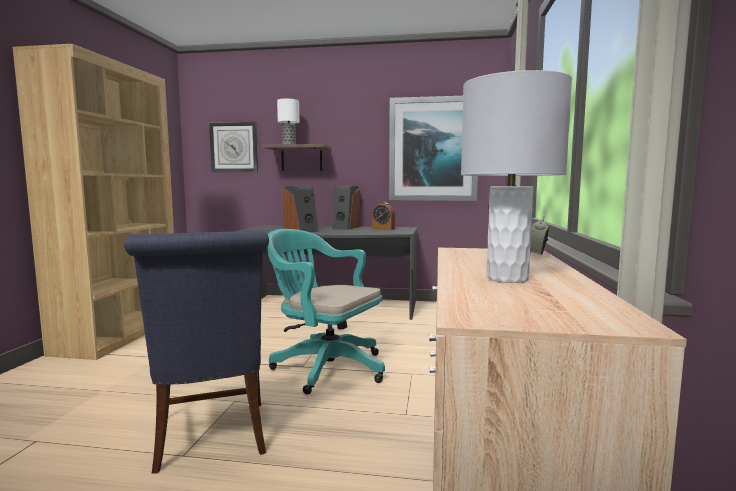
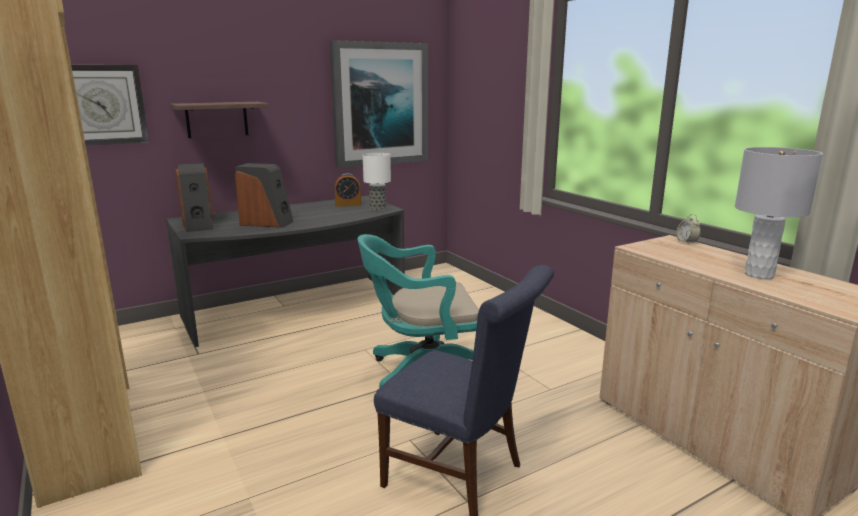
camera: 40 degrees left, 10 degrees up
(289, 145) = (210, 103): table lamp -> table lamp (377, 208)
(345, 227) = (298, 208): speaker -> speaker (198, 225)

